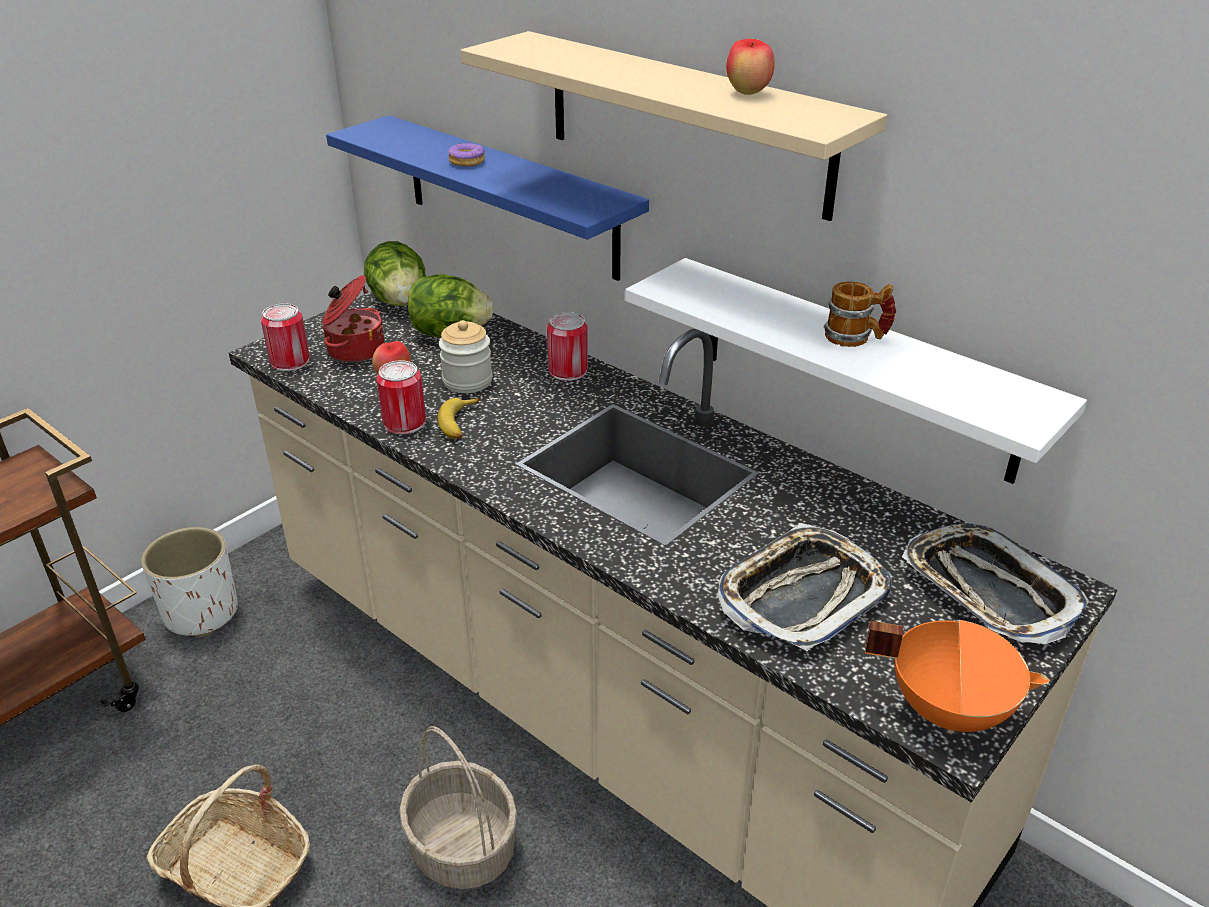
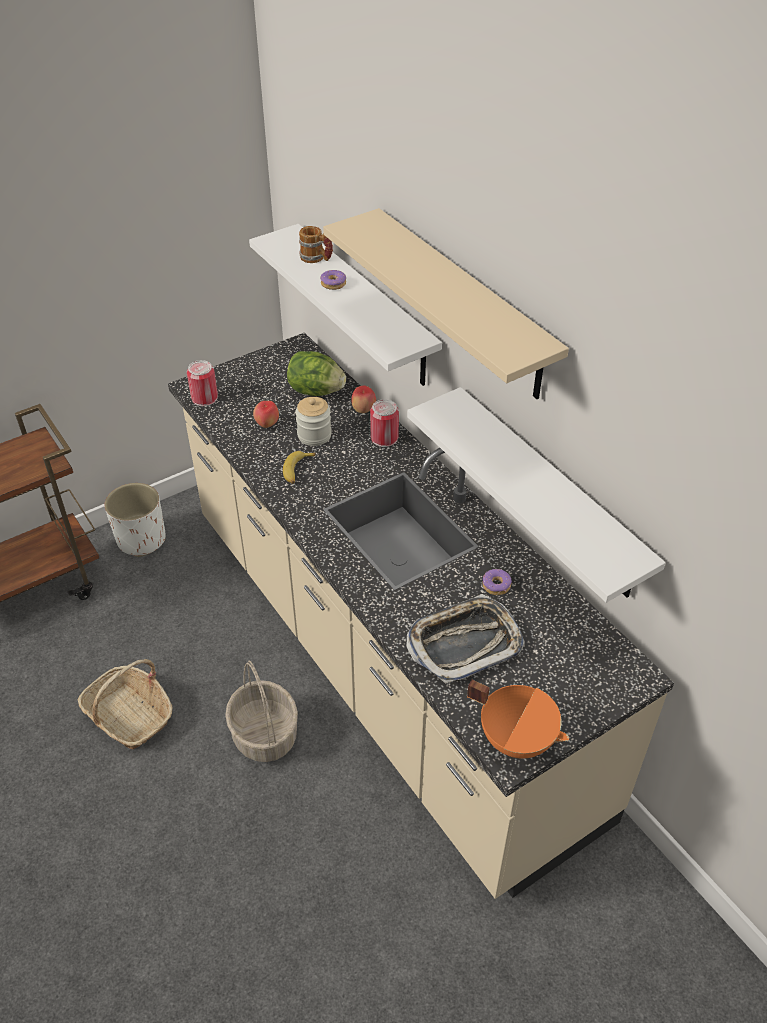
camera: 15 degrees right, 10 degrees up
(354, 350) = (248, 395): cooking pot -> none
(399, 302) = (291, 356): lettuce -> none
(404, 422) = (263, 462): can -> none
(509, 196) = (365, 305): blue shelf -> white shelf
(748, 93) = (488, 309): apple -> apple (363, 410)
(808, 515) = (496, 586): none -> donut
(856, 338) = (539, 481): mug -> mug (316, 258)
(988, 590) = (586, 665): tray -> none

